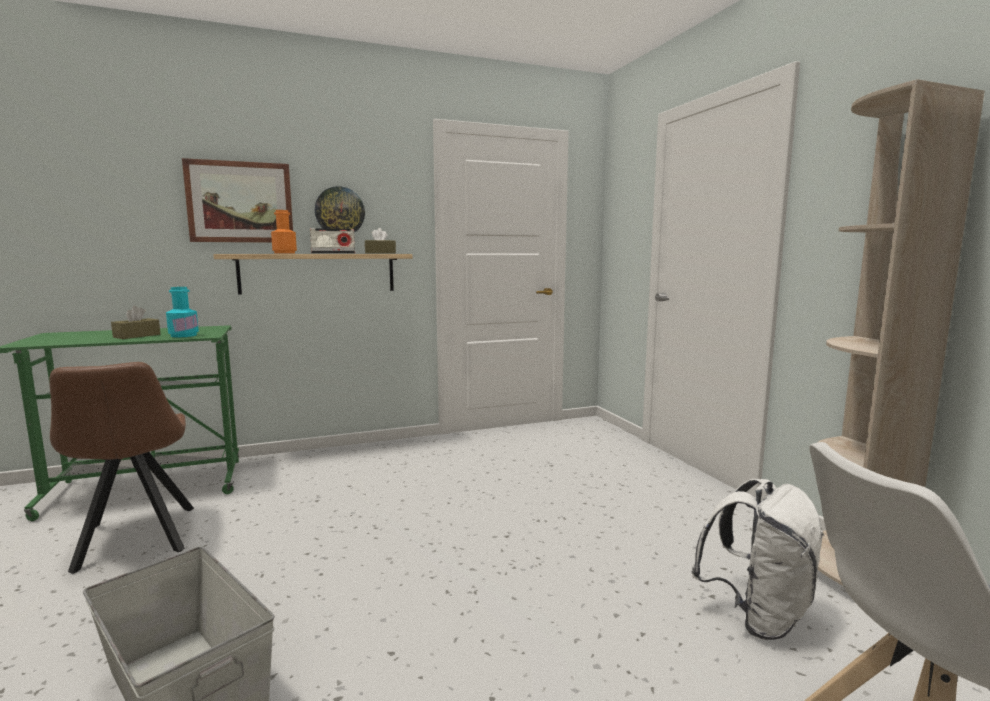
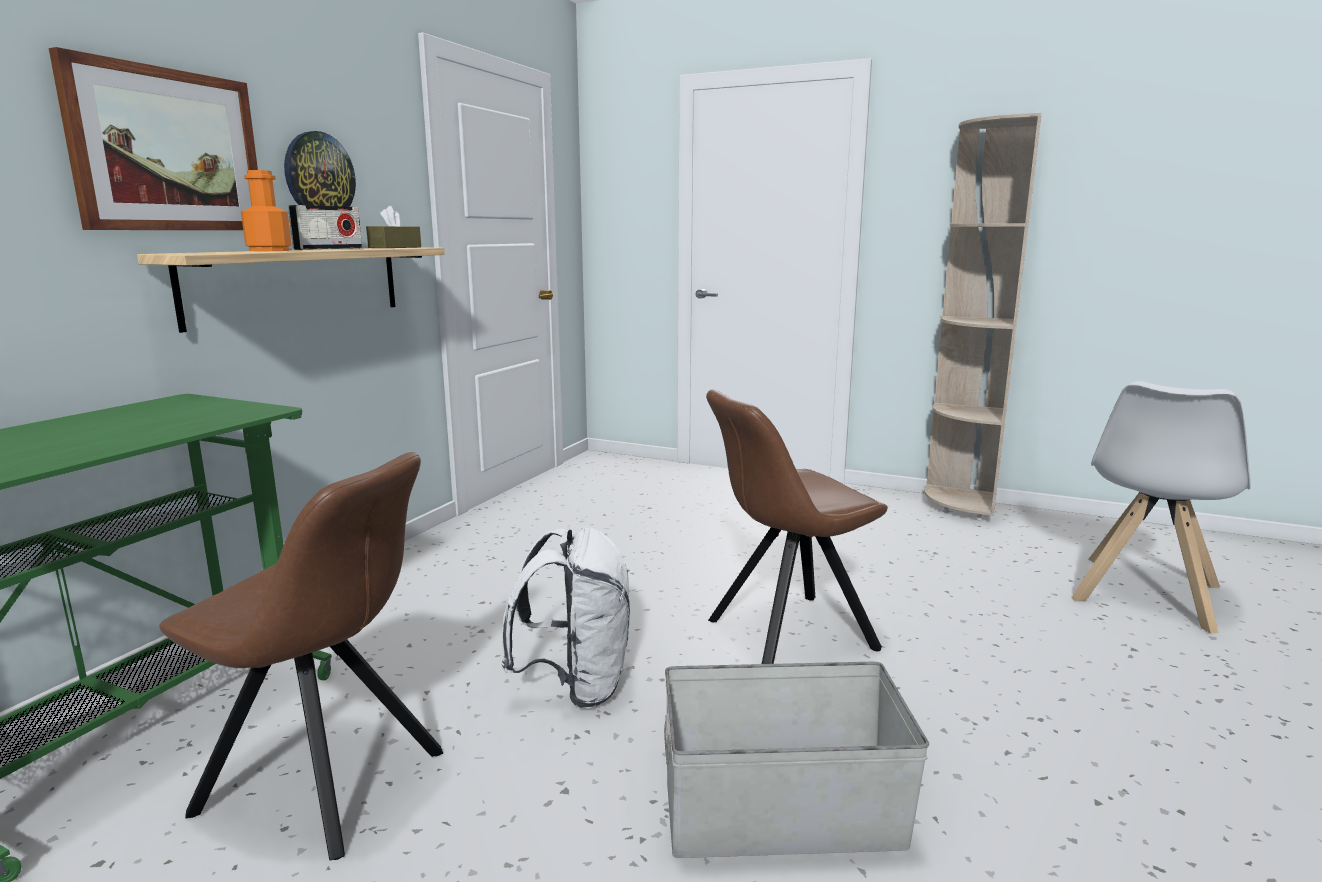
camera: 45 degrees left, 5 degrees up
(137, 336) = (116, 433): brown tissue box -> none
(183, 335) = (218, 417): turquoise bottle -> none
(444, 591) = (789, 634): none -> brown chair
(757, 615) = (972, 552): white backpack -> white backpack (576, 685)

